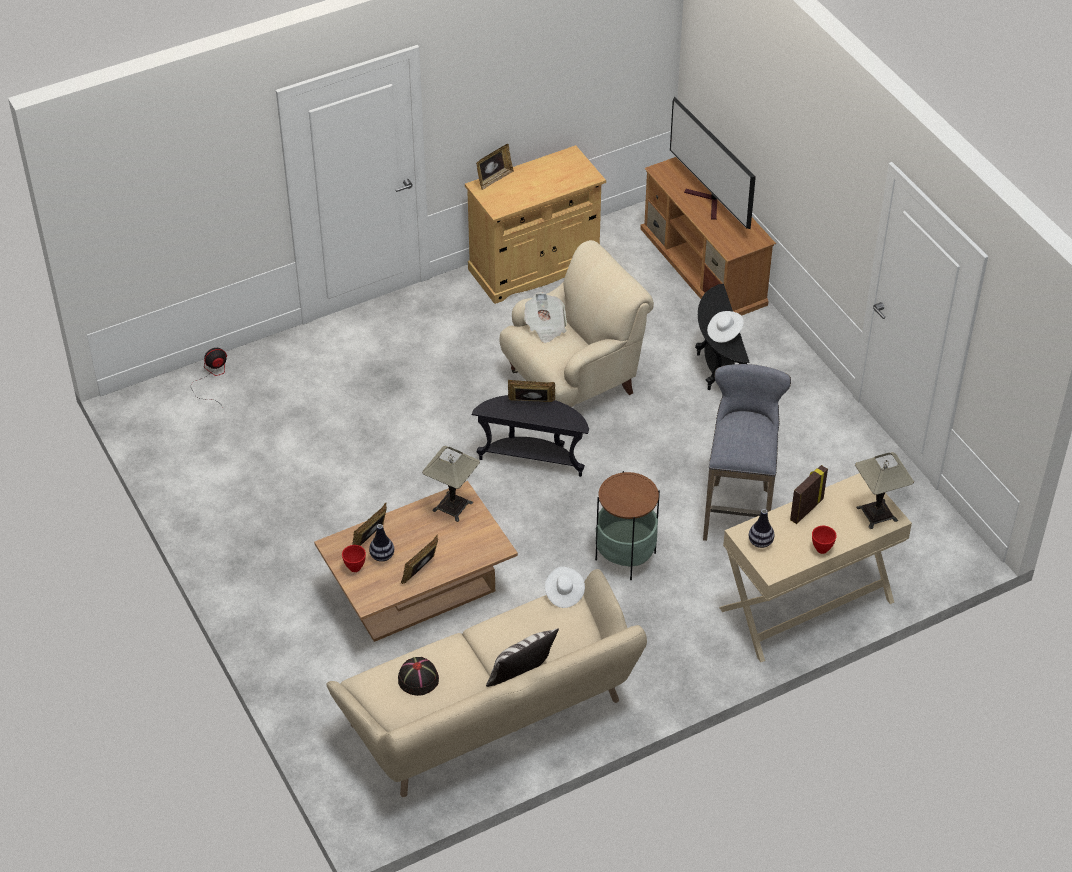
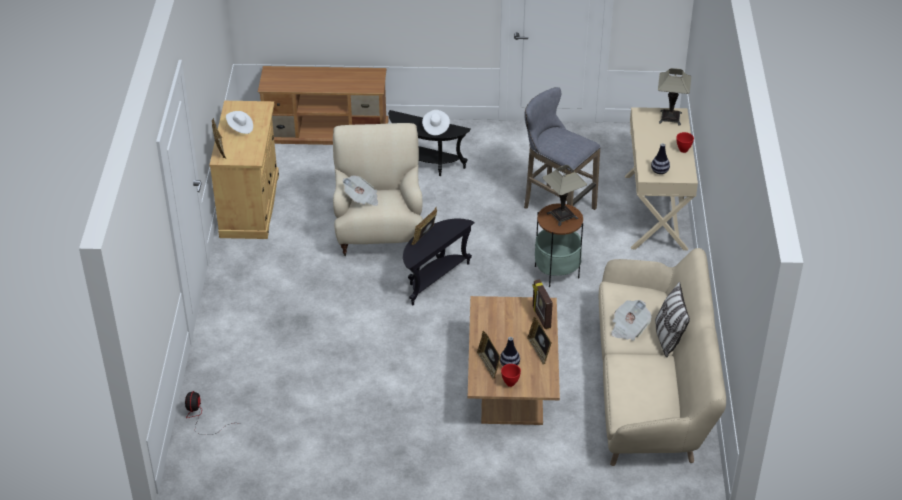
camera: 60 degrees left, 5 degrees down
(418, 678) = (637, 388): black hat -> none
(452, 506) = (489, 312): table lamp -> table lamp (562, 216)
(510, 634) = (628, 328): none -> newspaper
(564, 593) = (610, 289): white hat -> white hat (240, 128)
(708, 202) = (321, 78): television -> none
(806, 509) = (645, 143): picture frame -> picture frame (541, 317)

